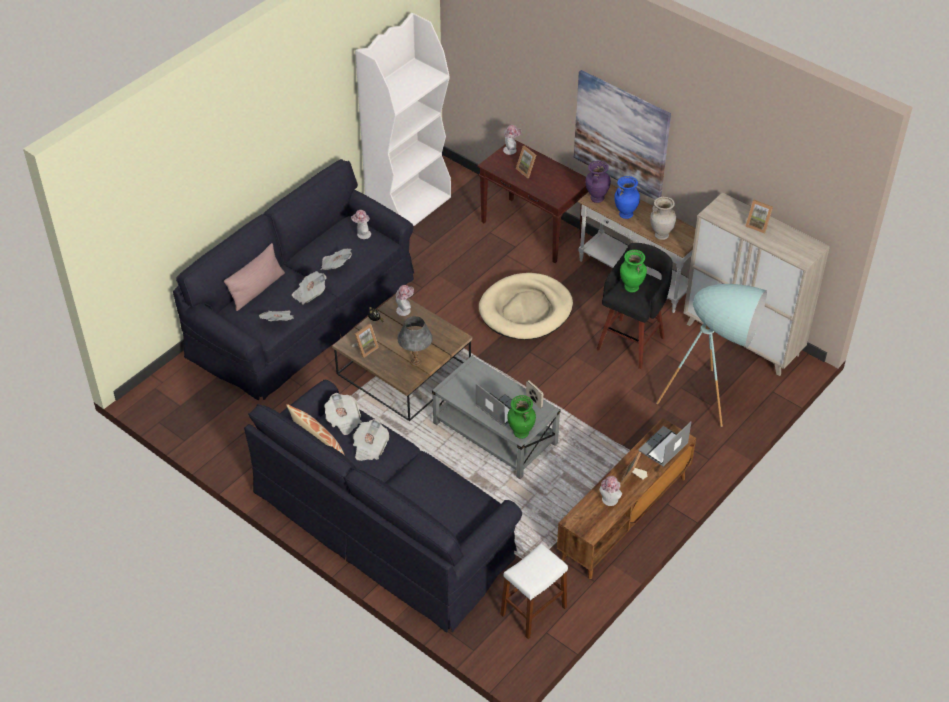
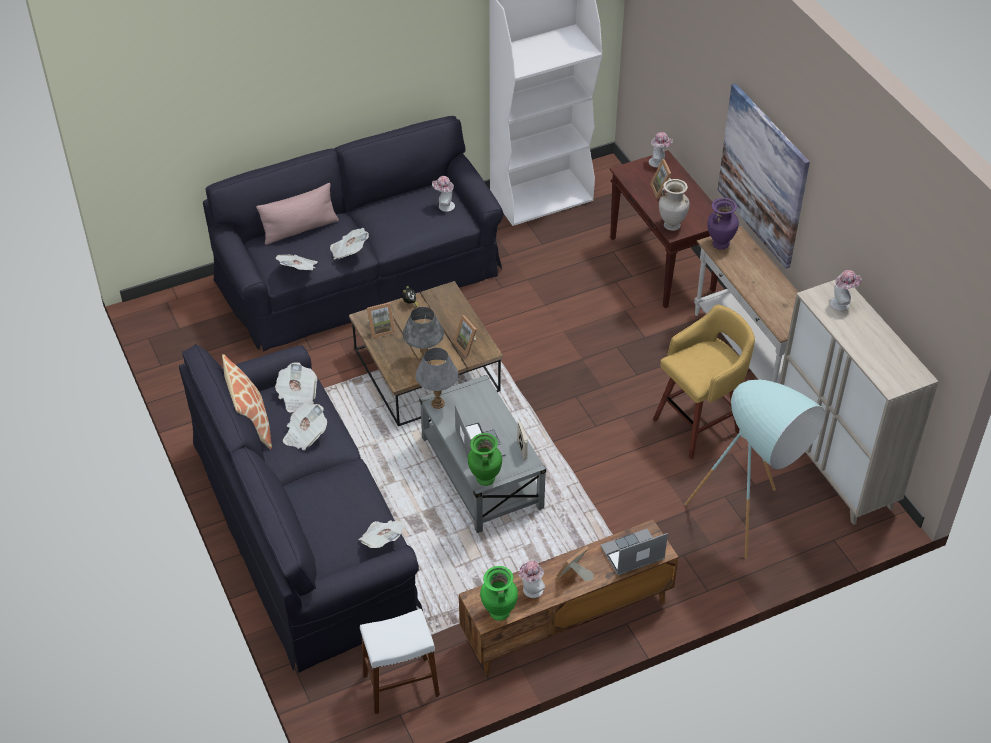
camera: 25 degrees right, 0 degrees up
(336, 265) = (396, 230): newspaper -> newspaper (382, 540)
(405, 309) = (449, 302): hat -> hat (842, 303)
(449, 389) = (437, 403): none -> grey table lamp
(525, 310) = (600, 349): beige dog bed -> none
(625, 214) = (742, 272): blue vase -> none
(631, 288) = (699, 358): green vase -> green vase (498, 613)
(632, 342) = (699, 425): black stool -> yellow stool
(661, 235) = (769, 308): beige vase -> beige vase (672, 225)
(758, 225) = (863, 328): picture frame -> picture frame (467, 345)

